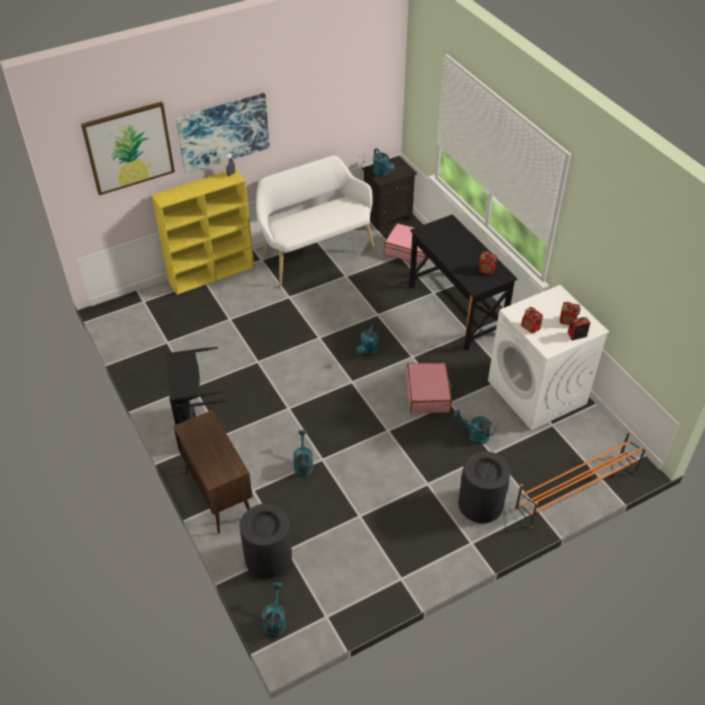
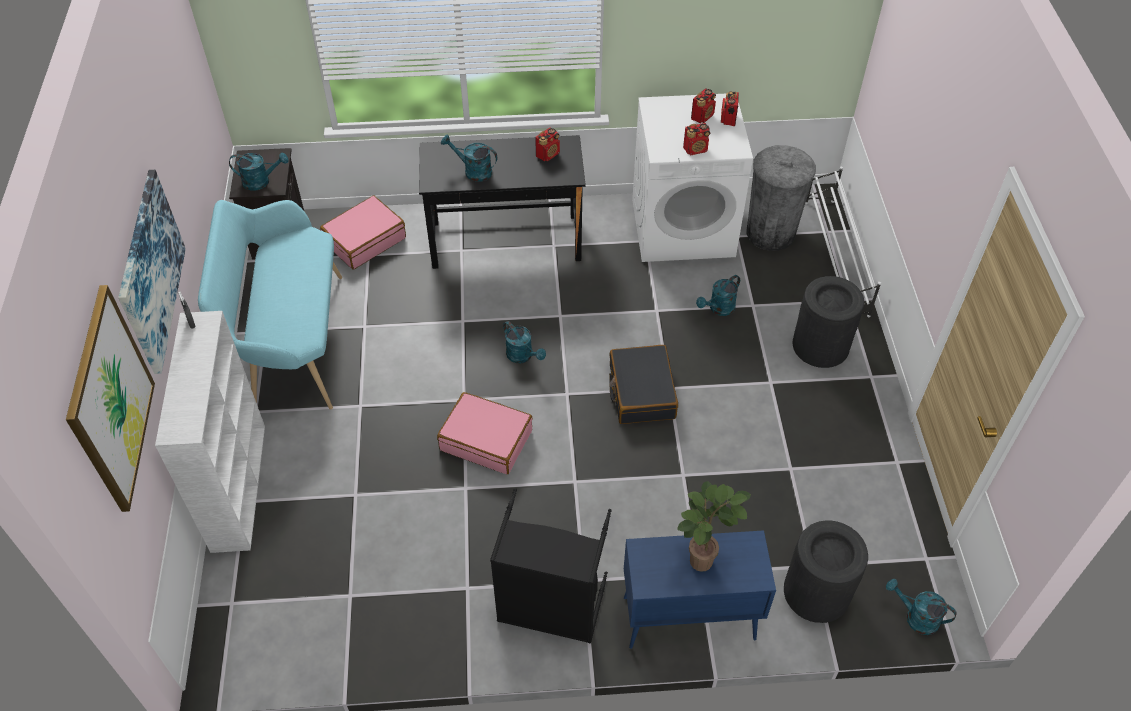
camera: 65 degrees left, 5 degrees up
(212, 274) = (238, 485): yellow bookcase -> white bookcase
(215, 448) = (702, 557): none -> potted plant
(218, 494) = (687, 618): brown cabinet -> blue cabinet
(303, 464) = (681, 499): turquoise watering can -> turquoise watering can (473, 171)
(315, 253) = (291, 343): white bench -> turquoise bench
(375, 417) = (641, 392): none -> black suitcase
(428, 394) = (631, 325): pink suitcase -> pink suitcase (486, 440)
(571, 443) = (770, 233): none -> grey trash can
(576, 490) = (835, 257): orange shoe rack -> white shoe rack

